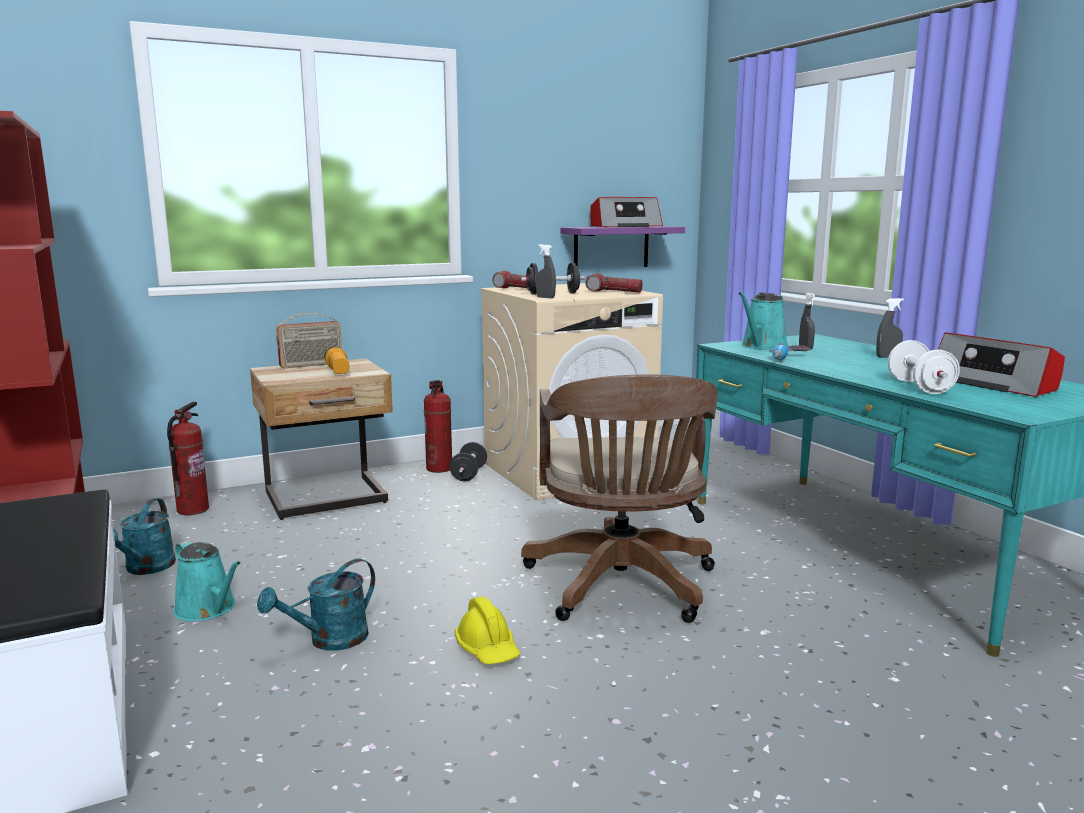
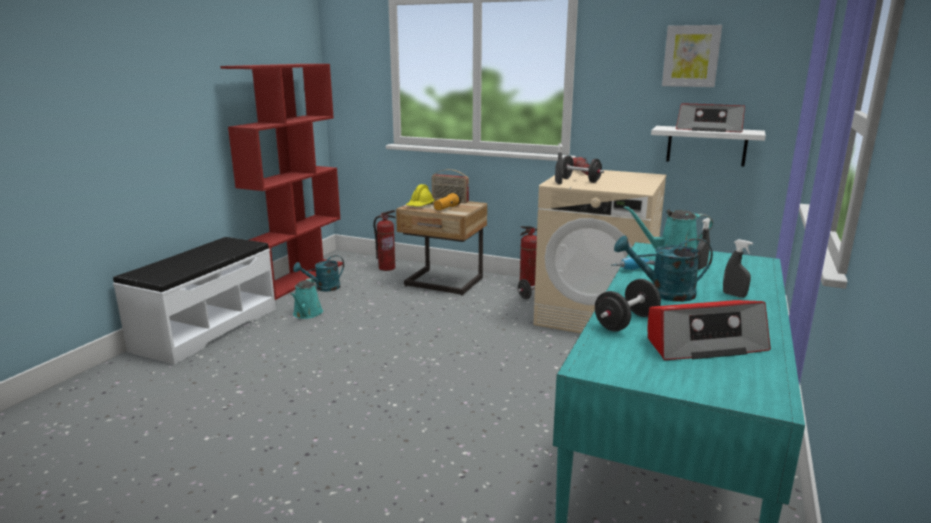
camera: 50 degrees right, 5 degrees up
(329, 641) = (310, 347): turquoise watering can -> turquoise watering can (663, 293)
(488, 649) = (345, 382): yellow hard hat -> yellow hard hat (420, 206)
(588, 143) = (691, 56): none -> picture
(611, 247) = (706, 146): purple shelf -> white shelf
(613, 292) = (626, 186): flashlight -> none
(621, 587) = (458, 390): brown office chair -> none
(919, 387) = (626, 322): white dumbbell -> black dumbbell
(994, 384) = (703, 344): radio -> radio turned 120 degrees counterclockwise

